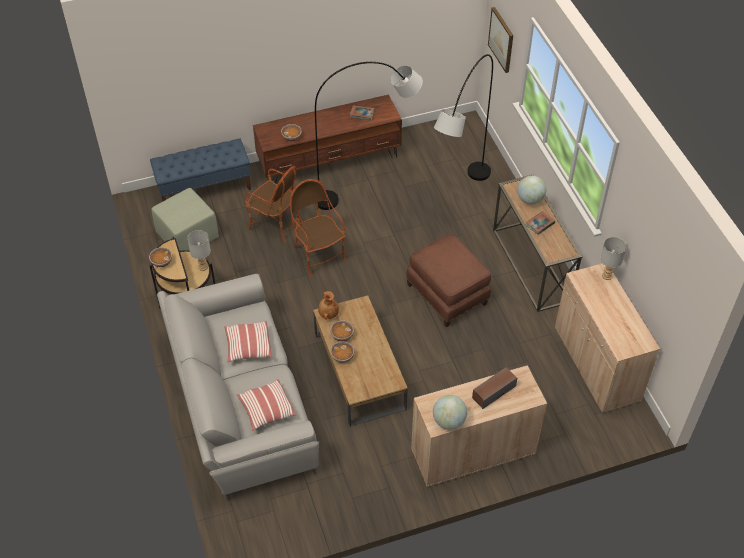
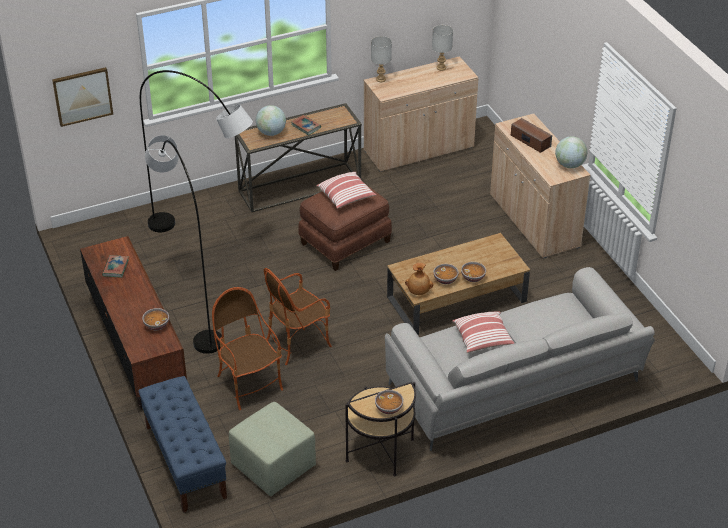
camera: 95 degrees left, 10 degrees down
(202, 266) = (371, 393): grey table lamp -> grey table lamp (441, 68)
(266, 410) = (560, 316): pillow -> pillow (346, 197)
(275, 224) = (249, 384): armchair -> armchair turned 60 degrees counterclockwise

